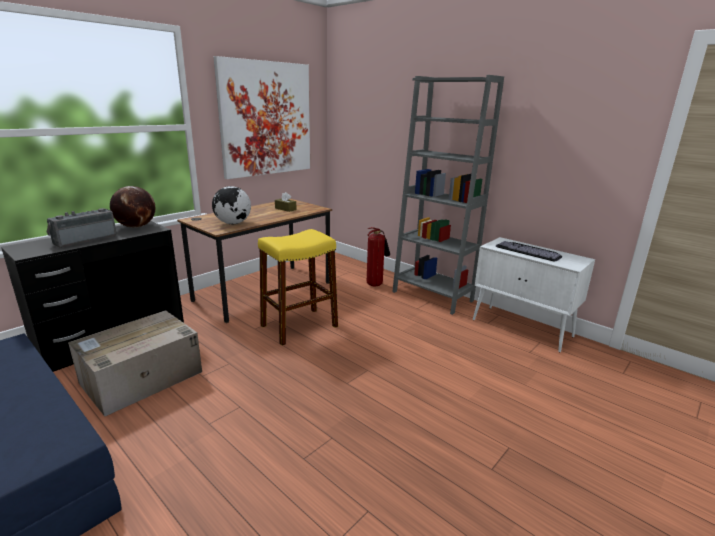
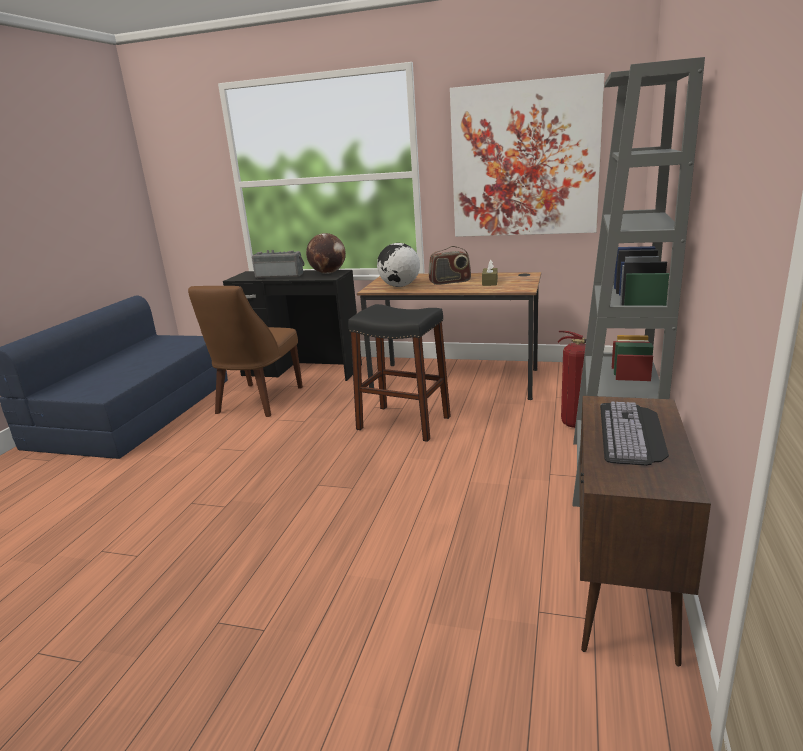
camera: 65 degrees right, 0 degrees up
(140, 378) = (257, 402): cardboard box -> brown chair
(258, 213) = (450, 282): none -> radio
(299, 326) = (403, 423): yellow stool -> black stool
(522, 328) = (623, 588): white cabinet -> brown cabinet

